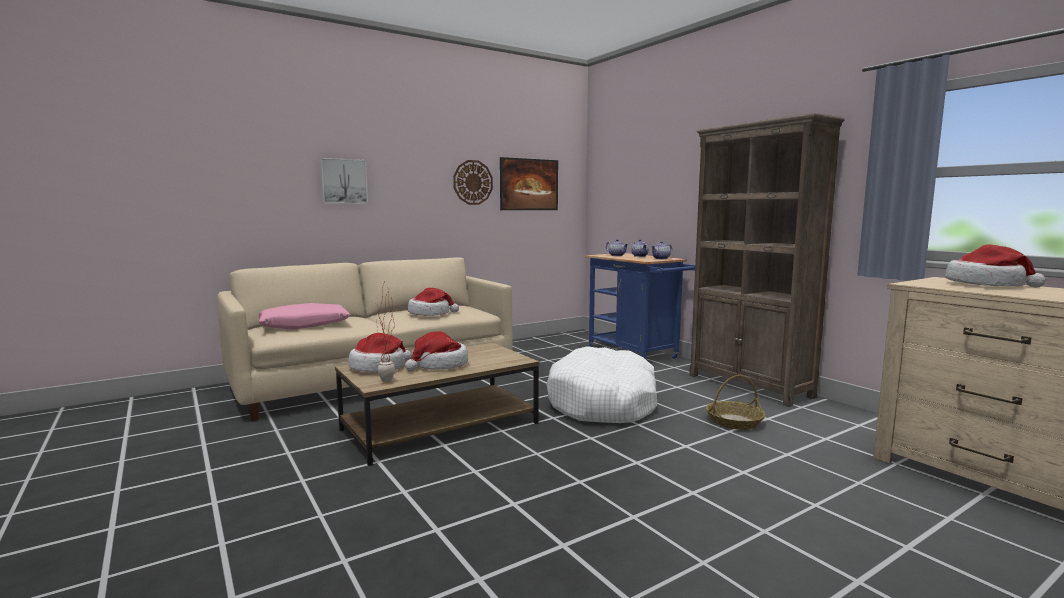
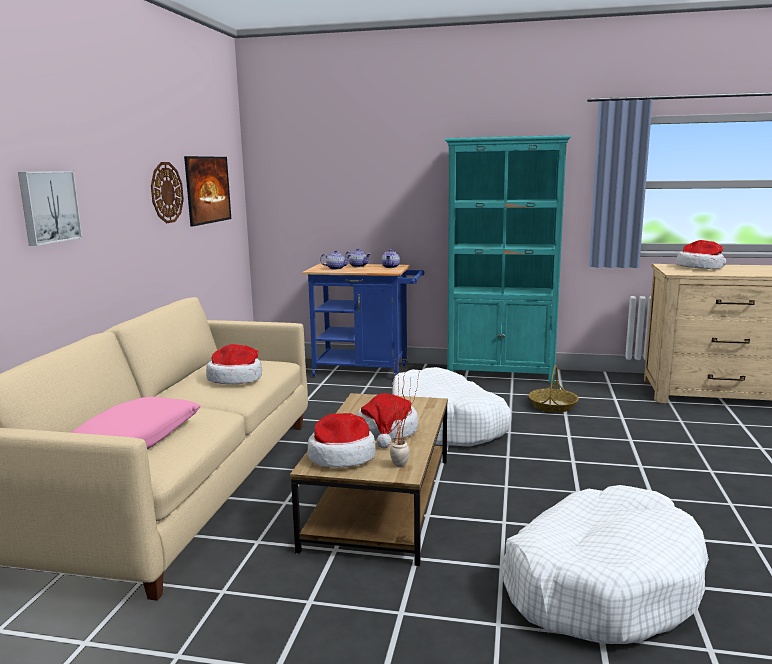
camera: 45 degrees left, 5 degrees up
(429, 537) = (601, 583): none -> white dog bed
(749, 386) = (501, 374): brown bookcase -> turquoise bookcase

